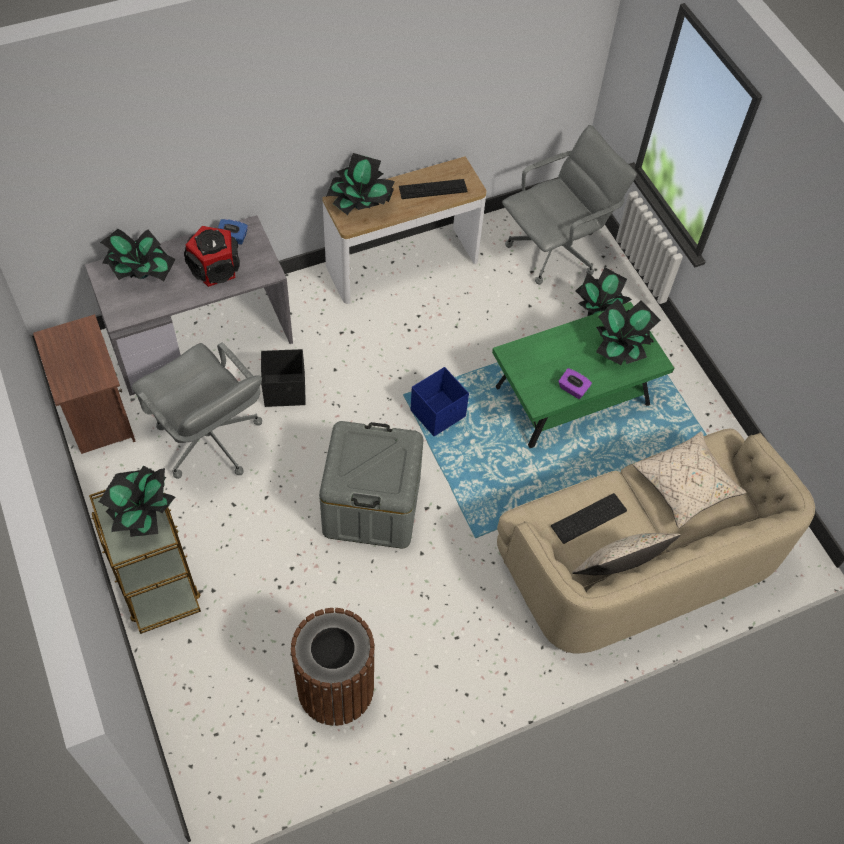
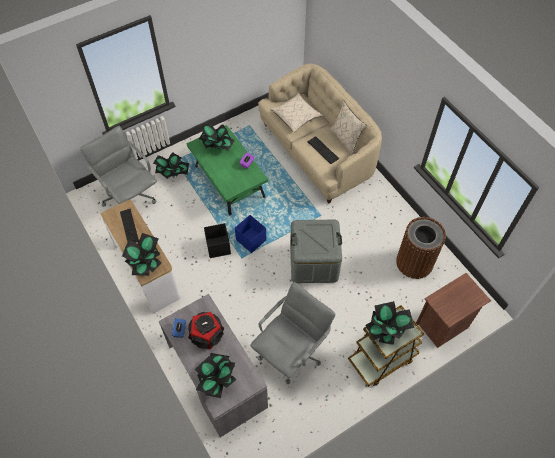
camera: 95 degrees left, 0 degrees up
(97, 417) = (287, 422): brown nightstand -> brown nightstand (442, 326)
(285, 390) = (249, 318): black storage box -> black storage box (218, 246)

